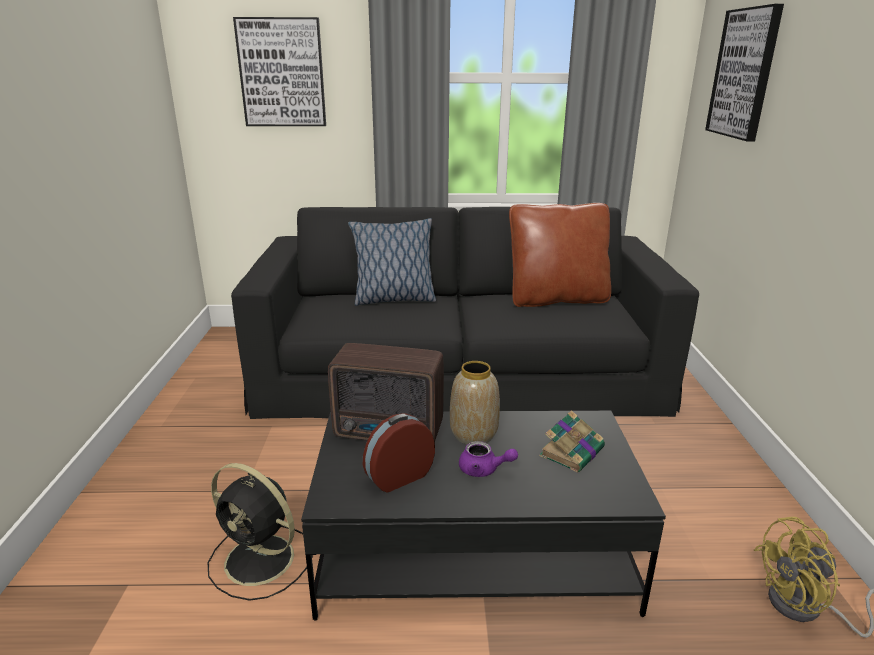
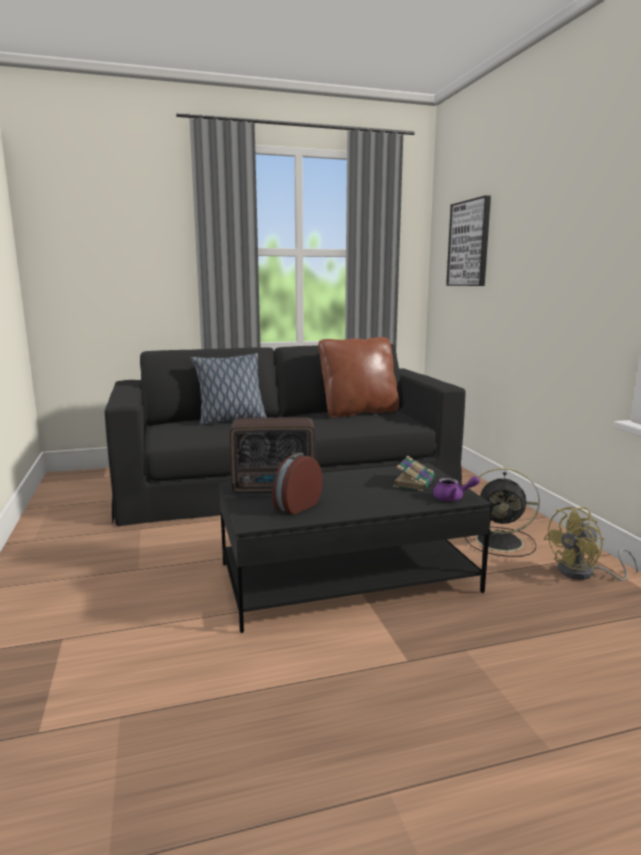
camera: 15 degrees left, 10 degrees down
(262, 560) = (177, 607): black fan -> black fan (501, 541)
(282, 73) = (118, 246): picture -> none
(474, 434) = (339, 482): vase -> none
(483, 470) = (357, 497): purple teapot -> purple teapot (453, 498)

